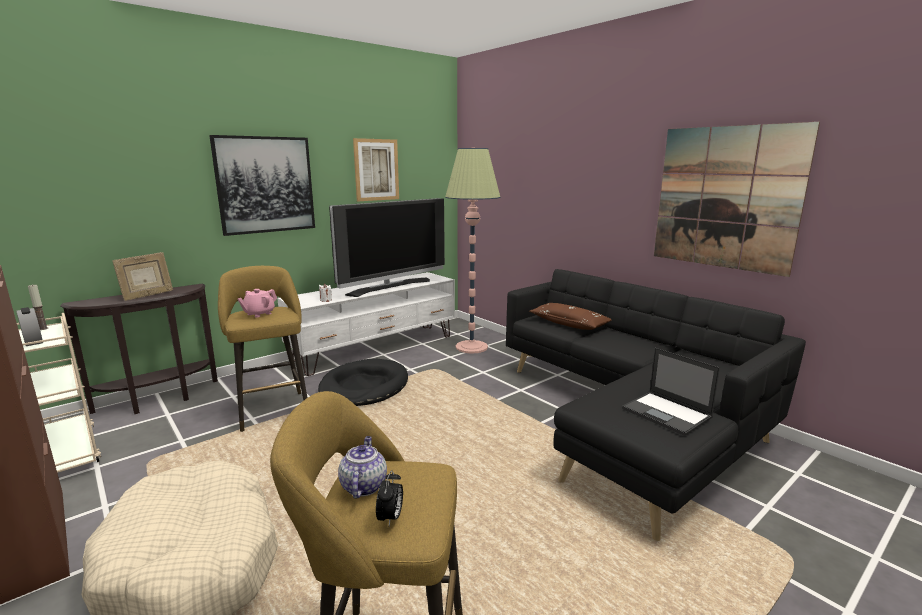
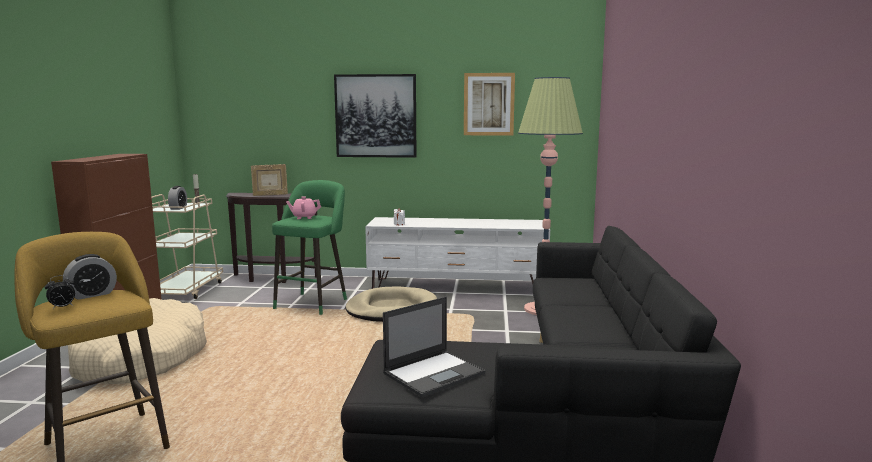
camera: 45 degrees right, 5 degrees down
(272, 408) = (313, 302): yellow stool -> green stool
(363, 486) = (92, 294): teapot -> alarm clock
(364, 387) = (391, 309): black dog bed -> beige dog bed
(390, 287) = (473, 224): television -> none
(569, 324) = (577, 291): brown pillow -> none
(667, 413) = (434, 373): laptop -> laptop turned 135 degrees counterclockwise
(725, 198) = (710, 133): picture -> none

